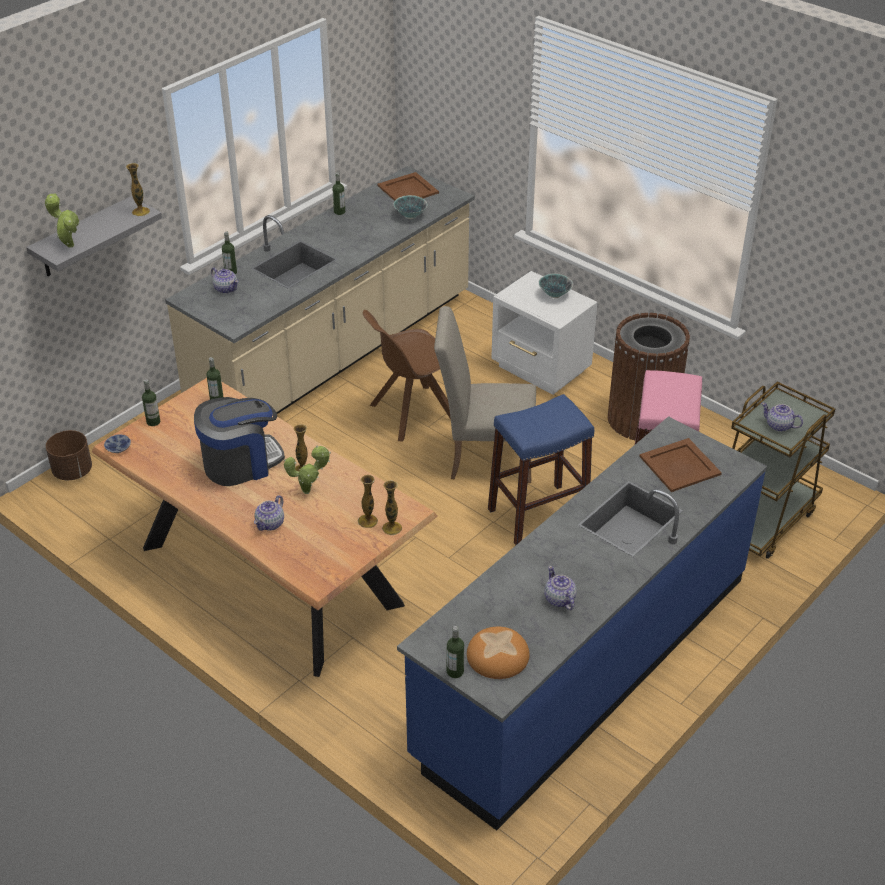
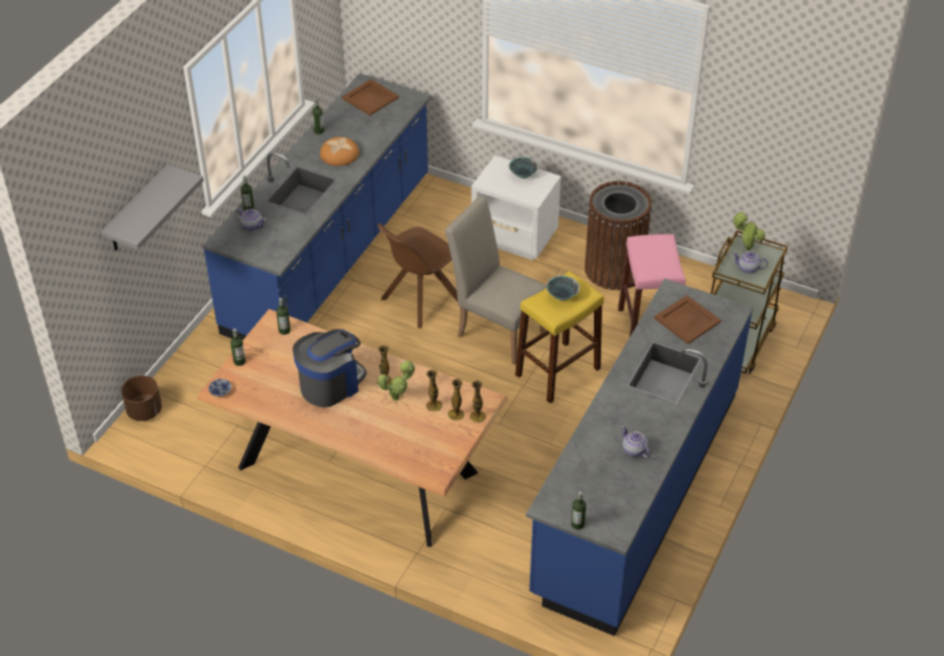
camera: 15 degrees left, 5 degrees up
(69, 244) = (138, 222): potted plant -> potted plant (746, 248)
(141, 212) = (184, 179): vase -> vase (434, 405)
(270, 523) = (378, 432): teapot -> none
(335, 352) = (330, 254): beige counter -> blue counter
(410, 216) = (383, 125): bowl -> bowl (562, 297)
(484, 458) = (496, 330): beige chair -> beige chair turned 45 degrees clockwise
(498, 656) = (605, 505): bread -> bread (339, 154)
(537, 515) = (557, 372): blue stool -> yellow stool

